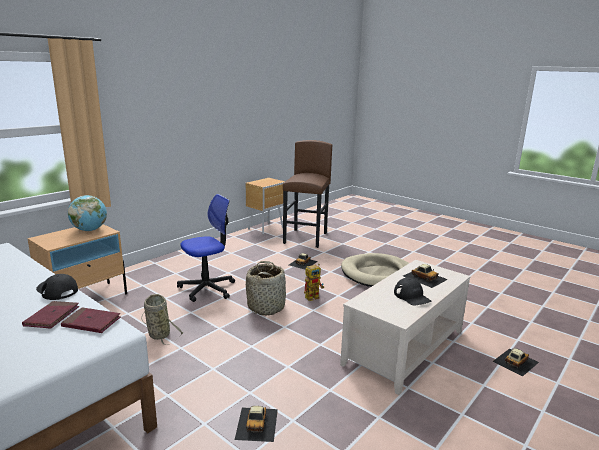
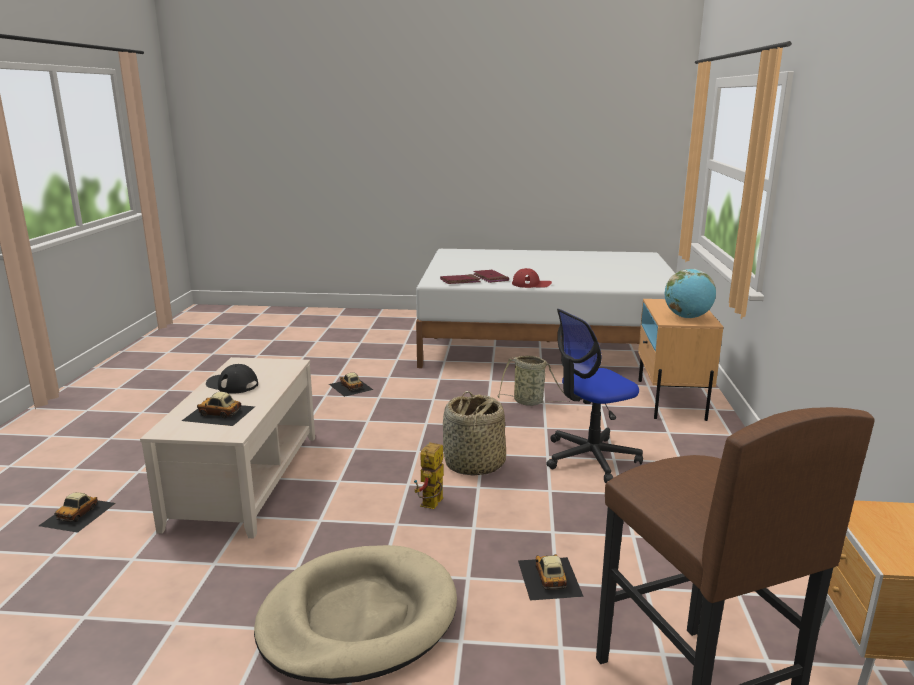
camera: 145 degrees right, 0 degrees up
(57, 290) = (531, 284): black cap -> red cap
(207, 288) = (590, 458): office chair -> office chair turned 45 degrees clockwise

